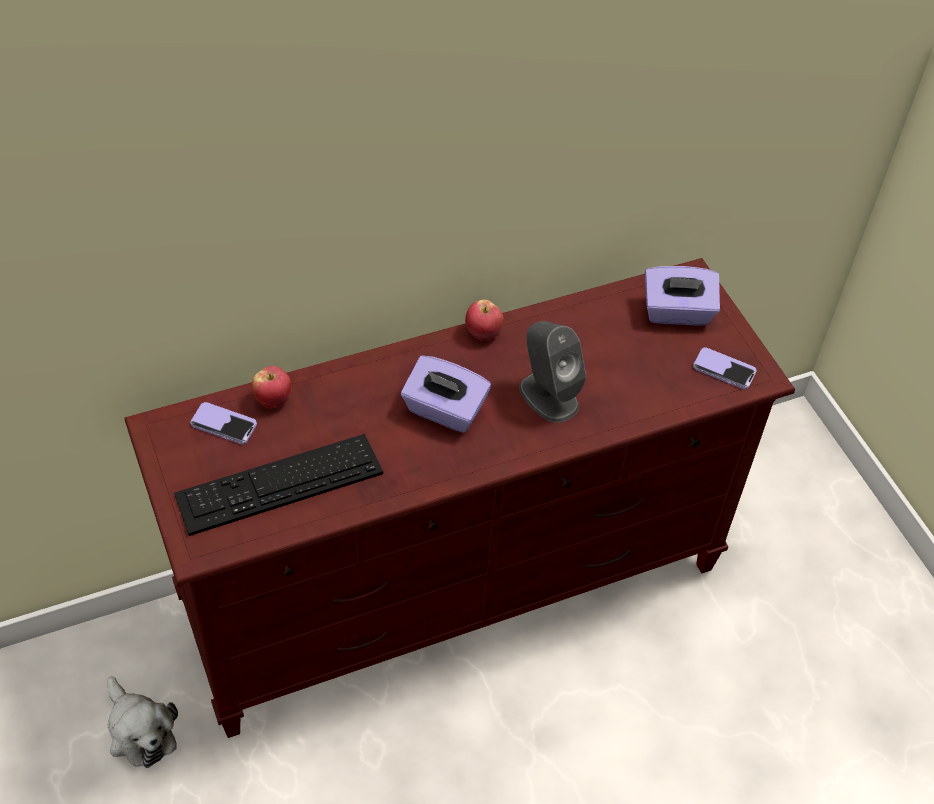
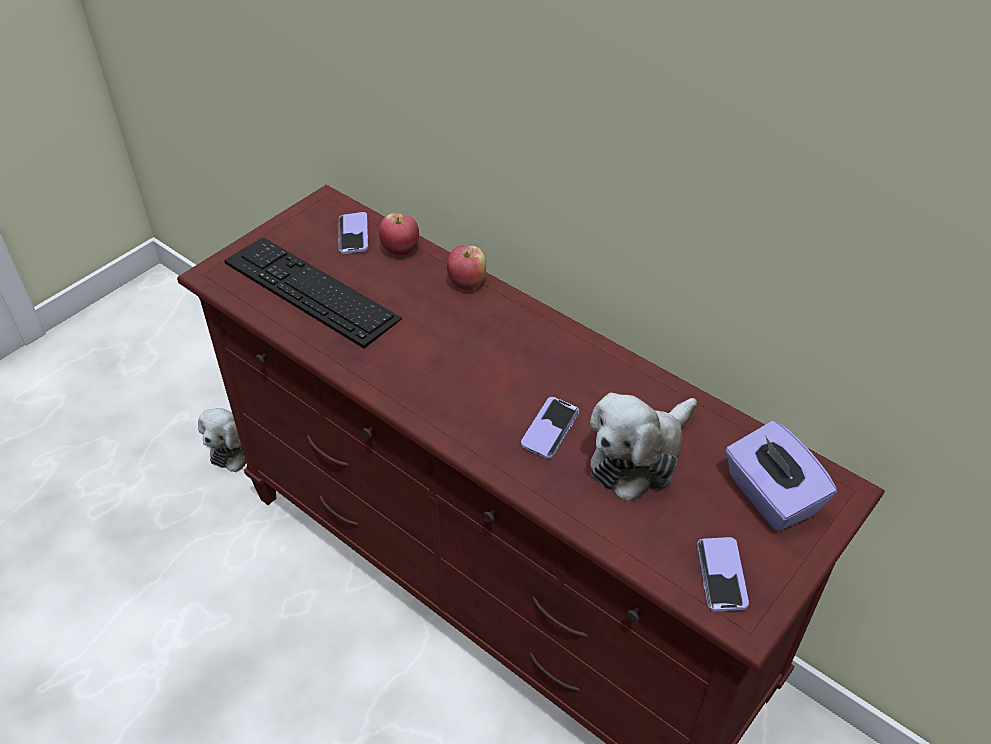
camera: 65 degrees right, 5 degrees down
(444, 411) = (470, 359): purple tissue box -> none
(483, 334) = (592, 349): apple -> apple (467, 283)
(548, 396) = (550, 429): grey speaker -> phone
(604, 360) = (639, 457): none -> plush toy

